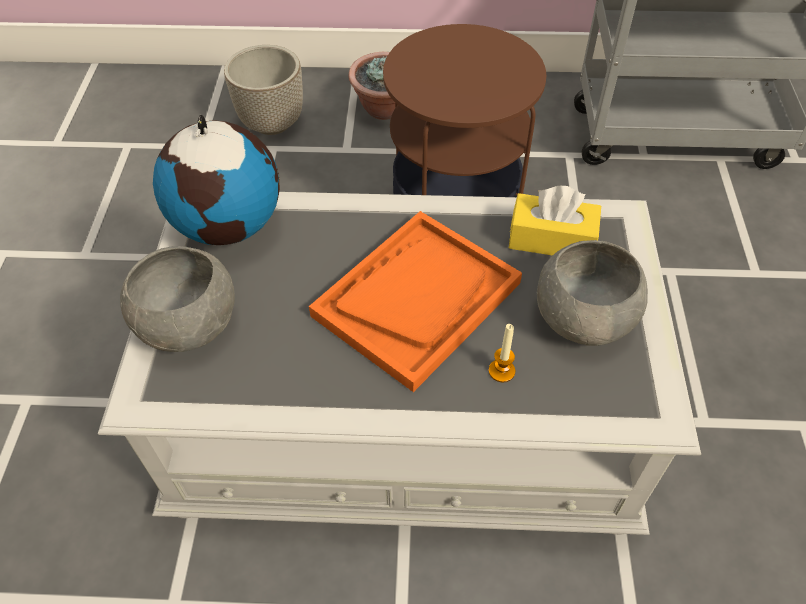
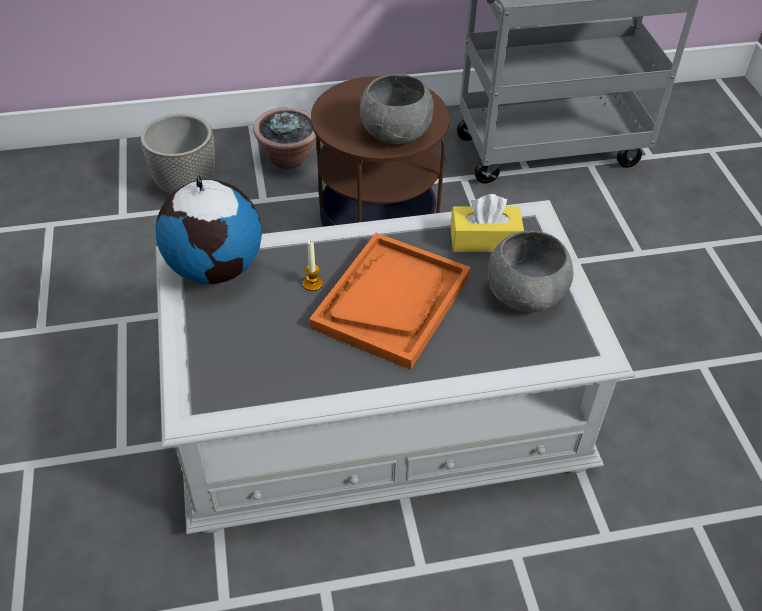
camera: 15 degrees left, 5 degrees down
(190, 324) = (210, 350): grey bowl -> grey bowl (396, 133)
(501, 371) = (474, 343): candle -> candle (312, 284)

